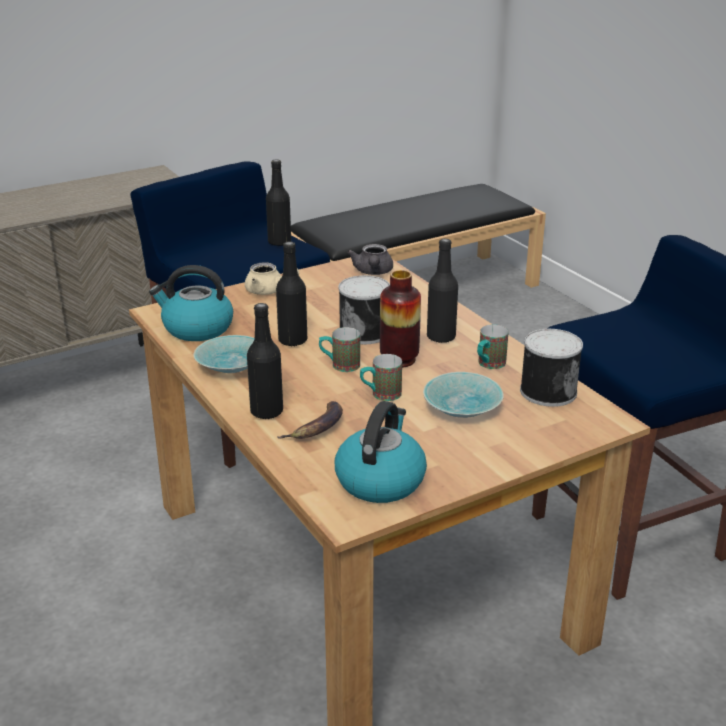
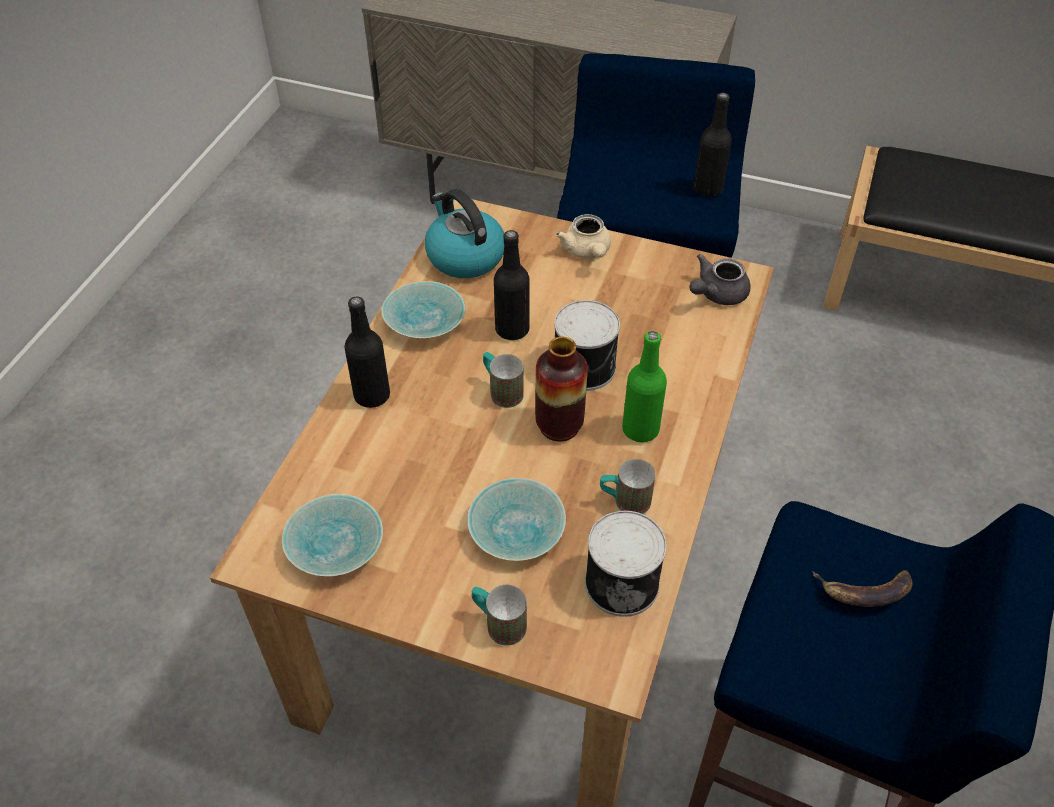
camera: 50 degrees right, 20 degrees up
(317, 428) = (378, 446): banana -> banana (864, 591)
(380, 395) = (478, 454): mug -> mug (498, 623)
(380, 480) = (333, 545): kettle -> turquoise bowl
(441, 337) = (640, 429): black bottle -> green bottle

